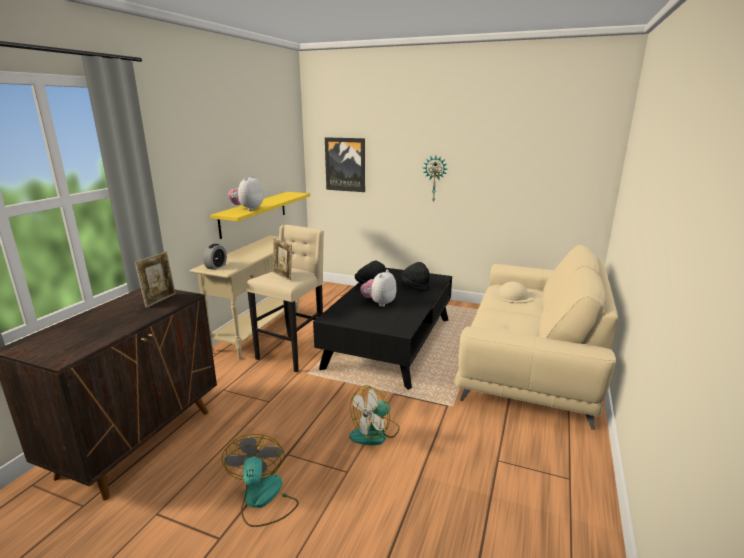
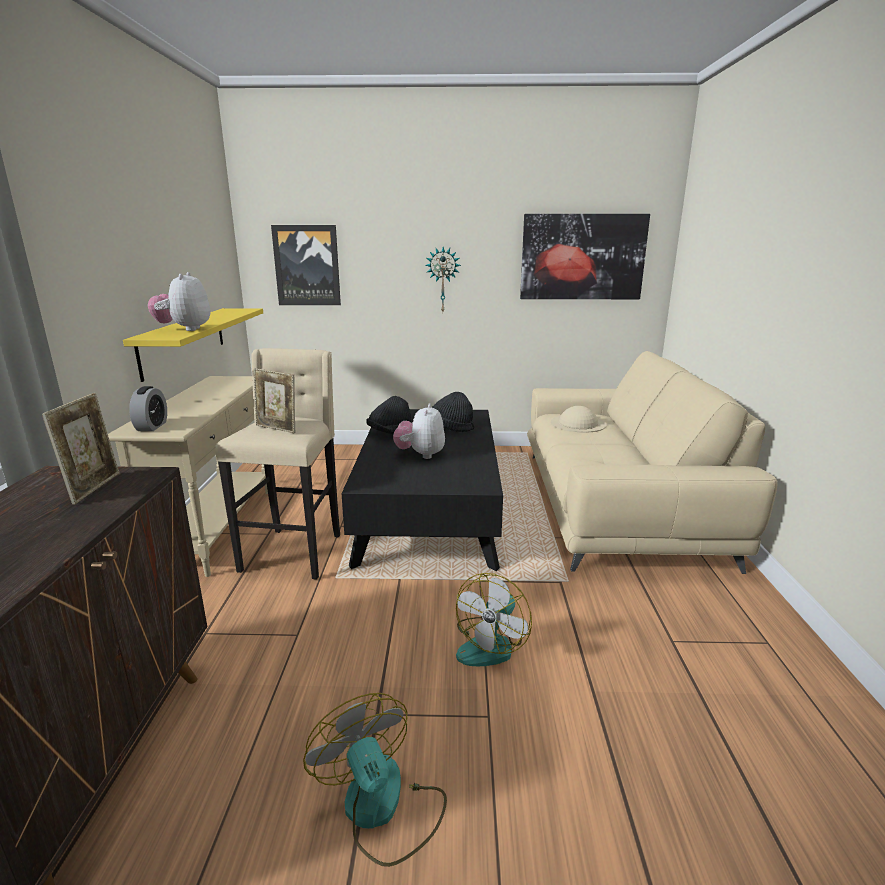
camera: 20 degrees left, 0 degrees up
(542, 167) = (582, 257): none -> picture

